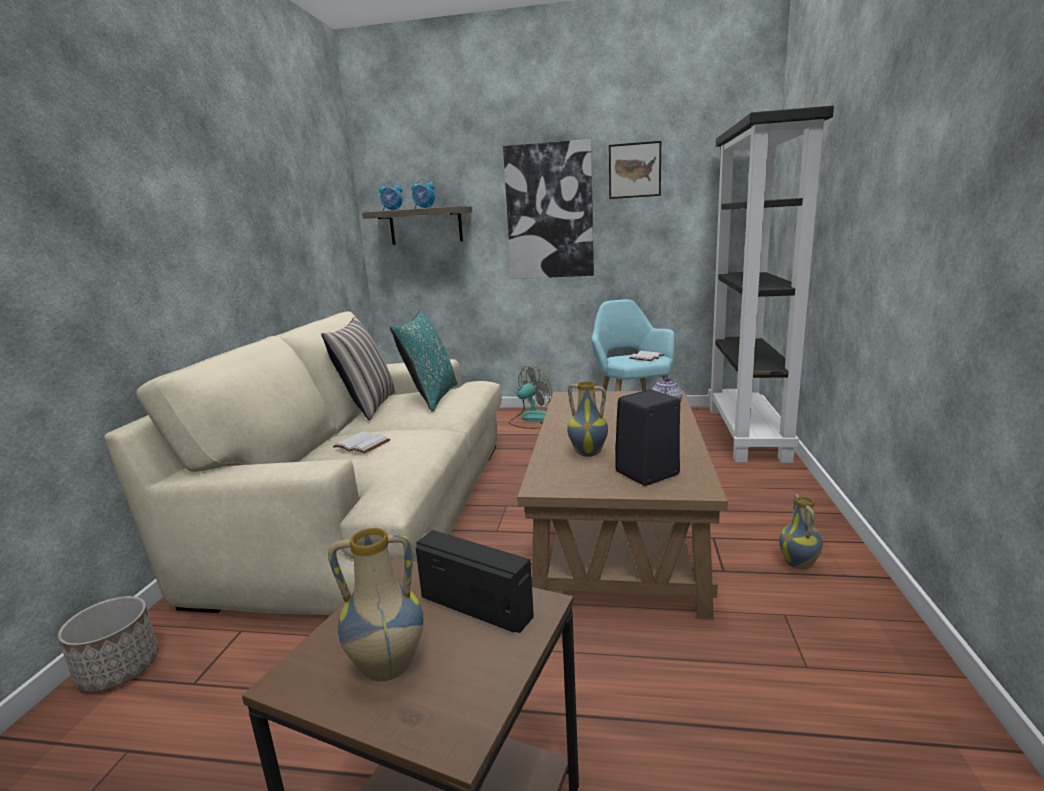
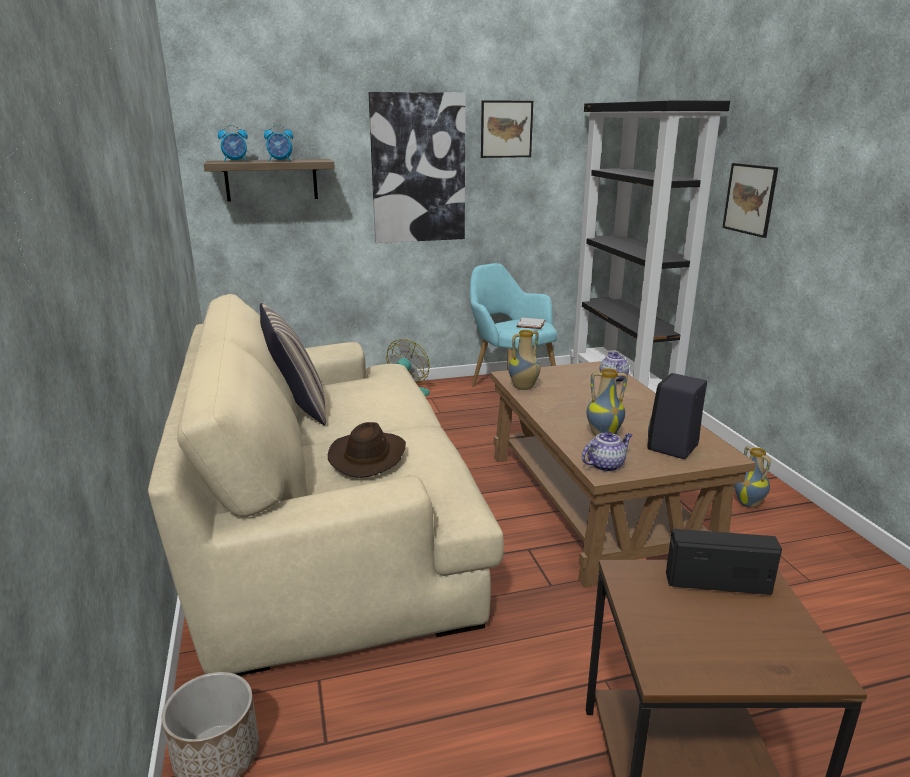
camera: 25 degrees left, 5 degrees up
(360, 445) = (368, 456): white book -> brown hat
(387, 669) = (720, 644): vase -> vase (523, 387)
(431, 398) = (368, 391): turquoise pillow -> none
(553, 480) = (605, 465): none -> teapot
(848, 212) = (750, 199): none -> picture

